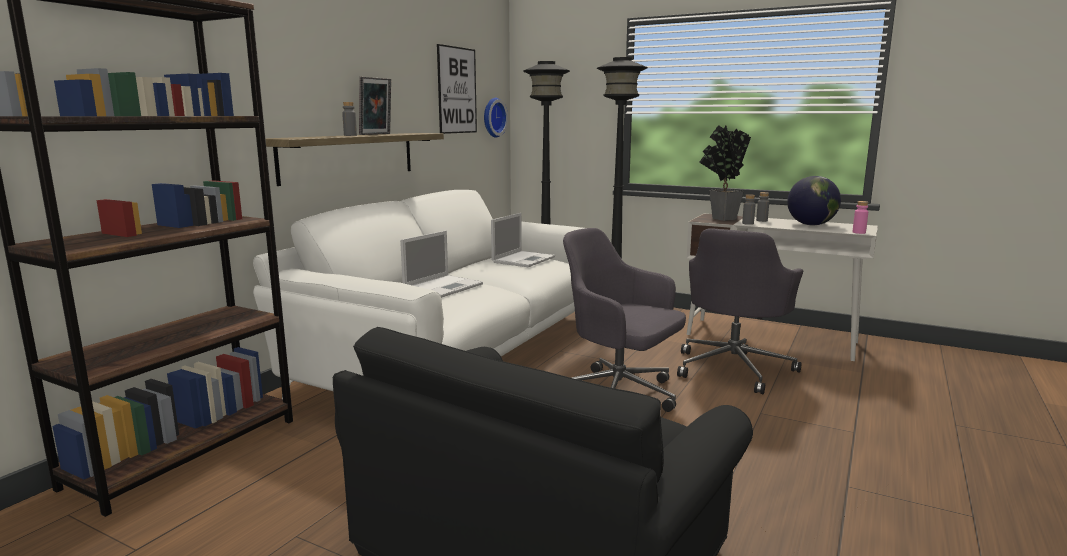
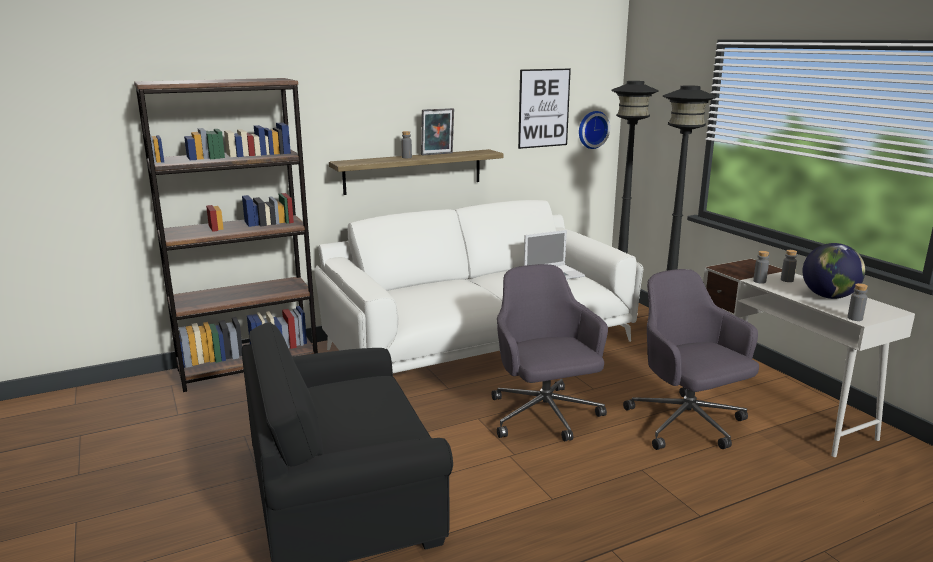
camera: 35 degrees right, 5 degrees up
(444, 287) = (448, 289): laptop -> none
(720, 219) = (746, 269): potted plant -> none
(734, 368) = (687, 424): grey office chair -> grey office chair turned 90 degrees clockwise
(859, 232) = (855, 318): pink bottle -> grey bottle

